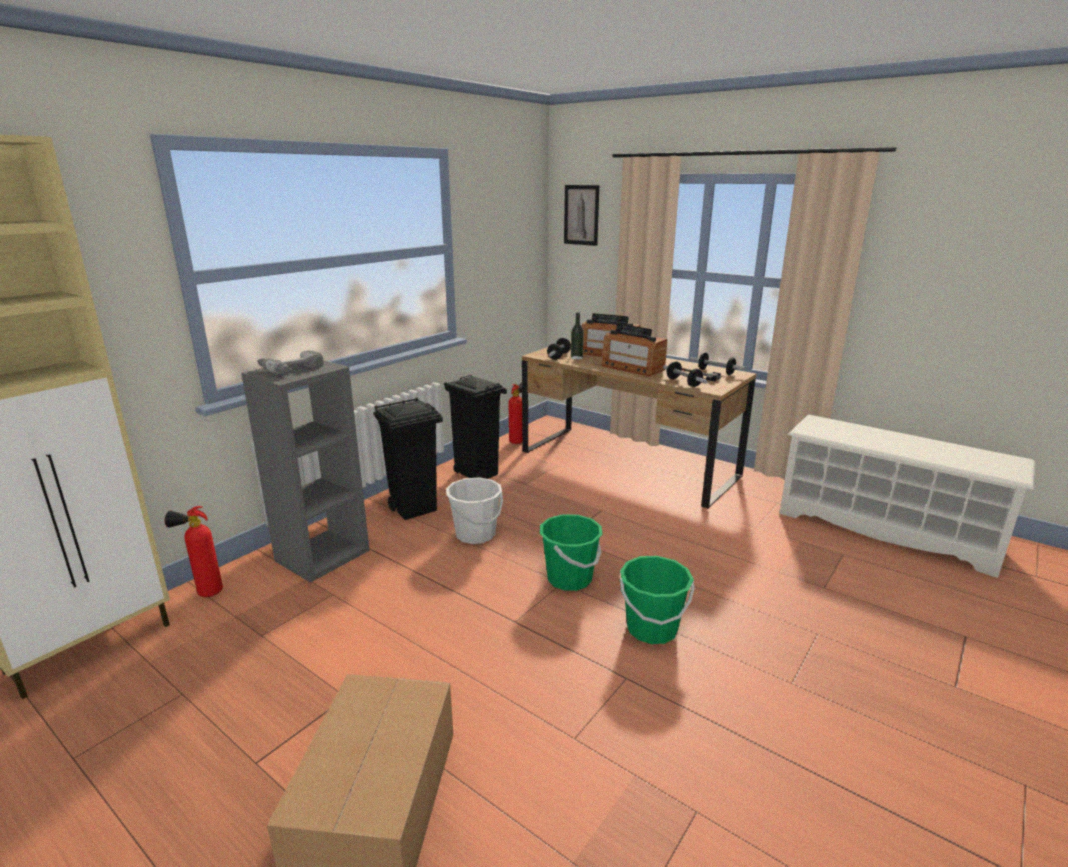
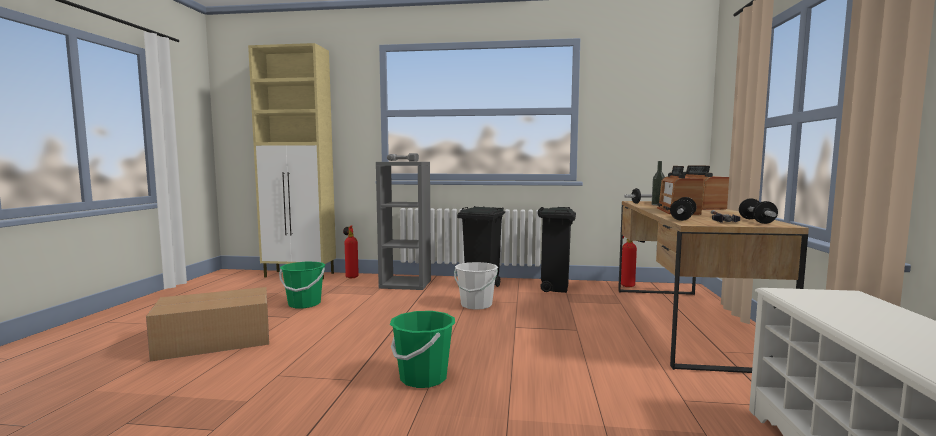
camera: 60 degrees right, 15 degrees down
(569, 579) = (458, 339): green bucket -> green bucket (304, 304)
(581, 215) = (728, 81): picture -> none

